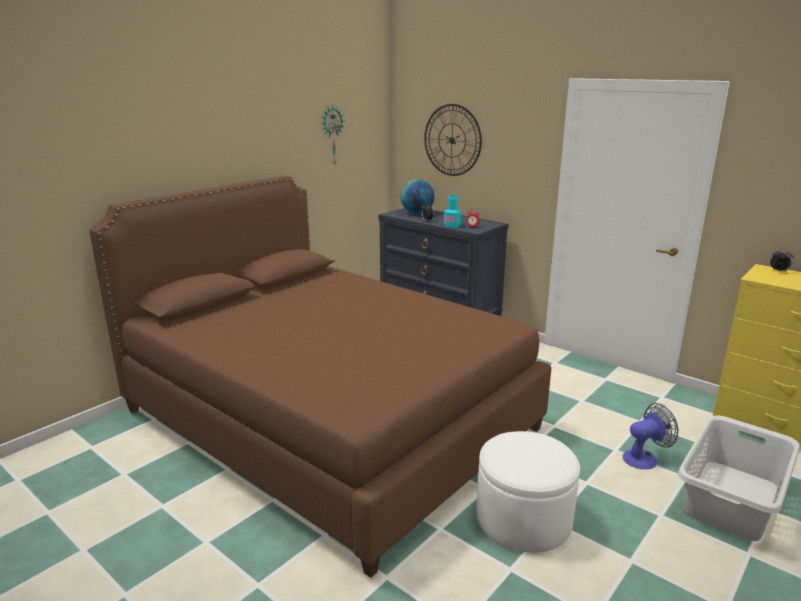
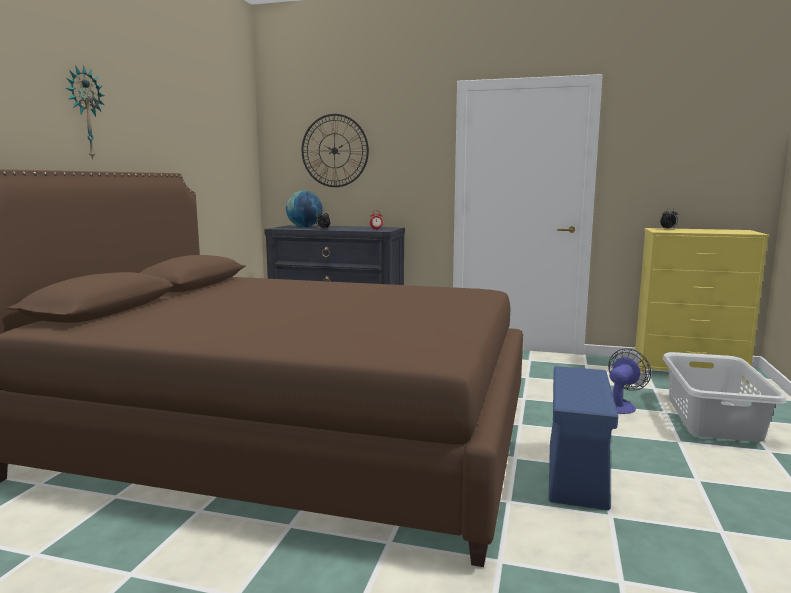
camera: 25 degrees left, 10 degrees down
(331, 135) = (210, 139): wall clock -> wall clock (84, 113)
(452, 226) = (355, 230): turquoise bottle -> none
(523, 518) = (576, 472): white ottoman -> blue storage box

